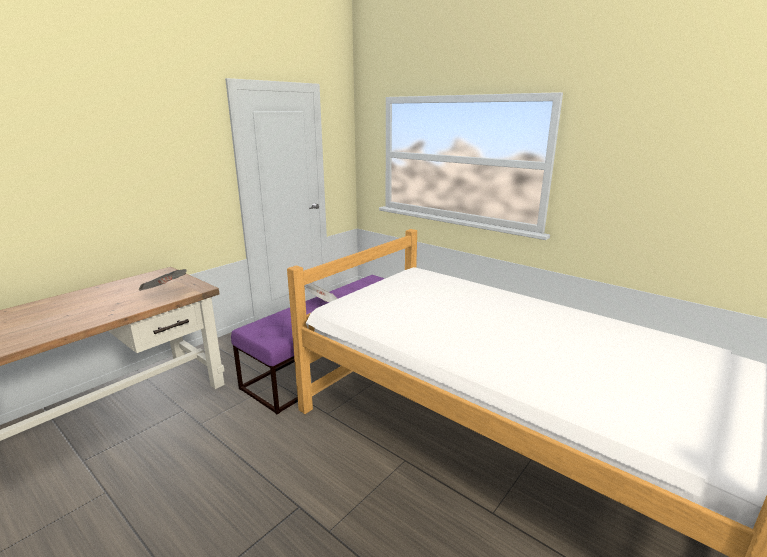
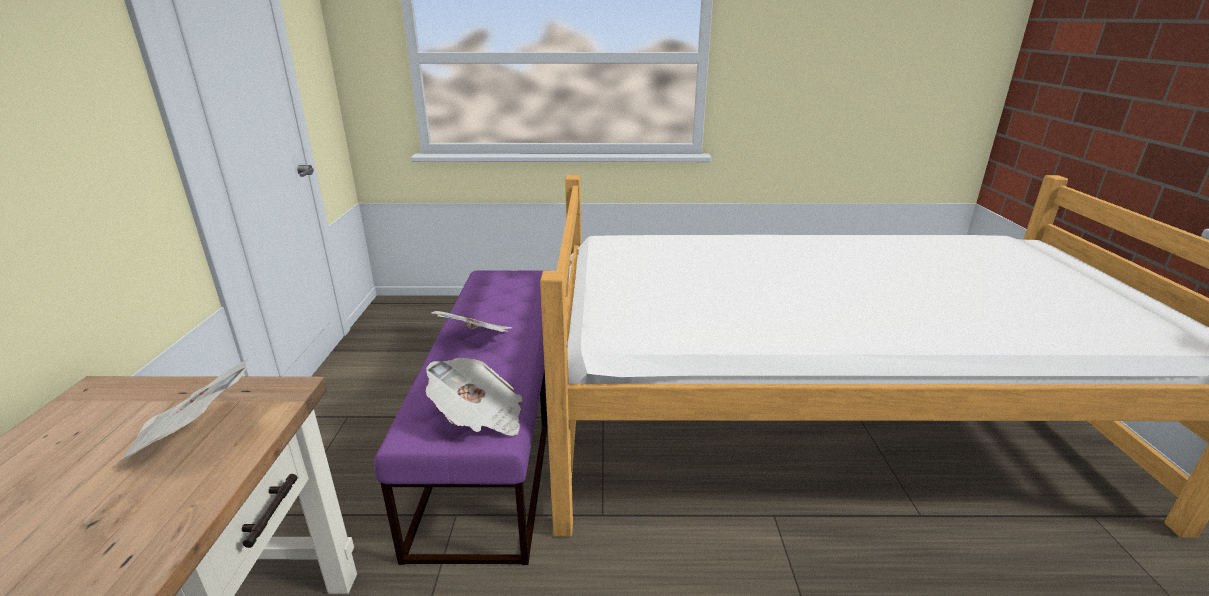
camera: 40 degrees left, 5 degrees up
(277, 332) = (479, 417): none -> newspaper

